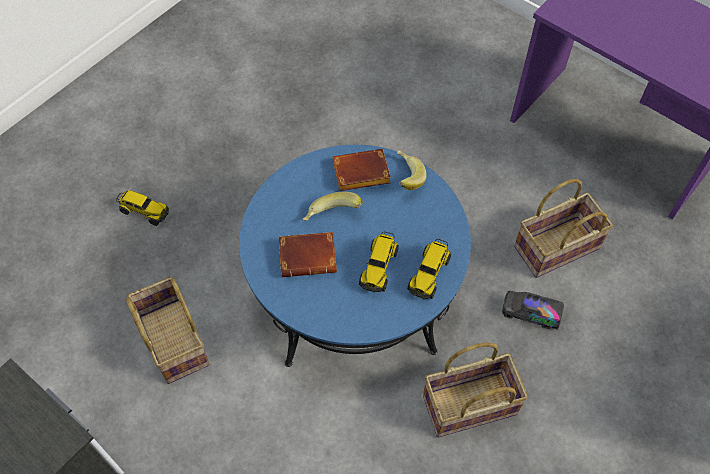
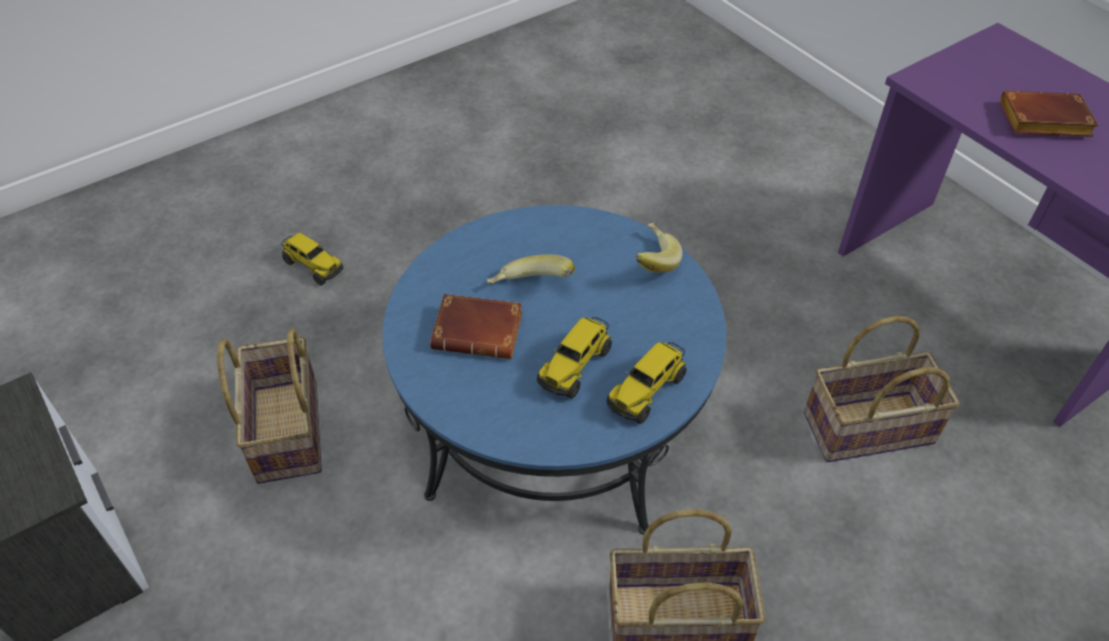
camera: 15 degrees right, 10 degrees down
(360, 174) = (588, 245): brown book -> brown book (1042, 122)
(531, 313) = (807, 510): toy truck -> none

